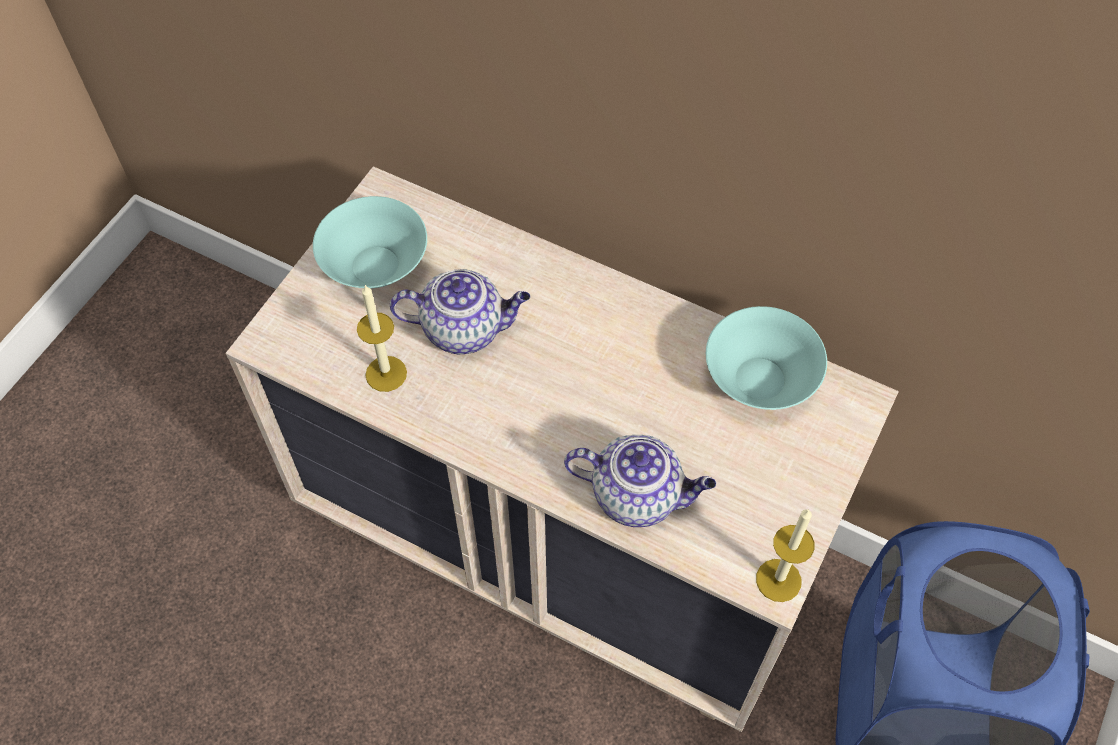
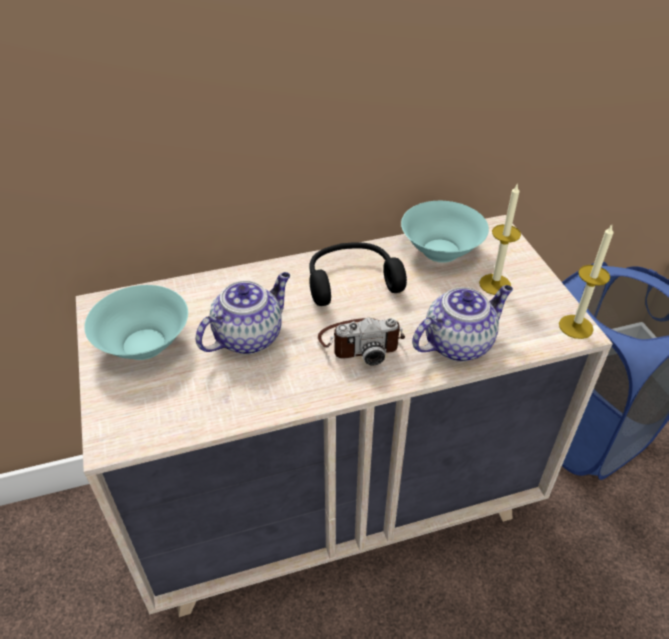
camera: 45 degrees left, 15 degrees down
(386, 373) = (227, 395): candle -> candle (495, 284)
(551, 417) = (360, 342): none -> camera
(623, 343) = (351, 281): none -> black headphones

